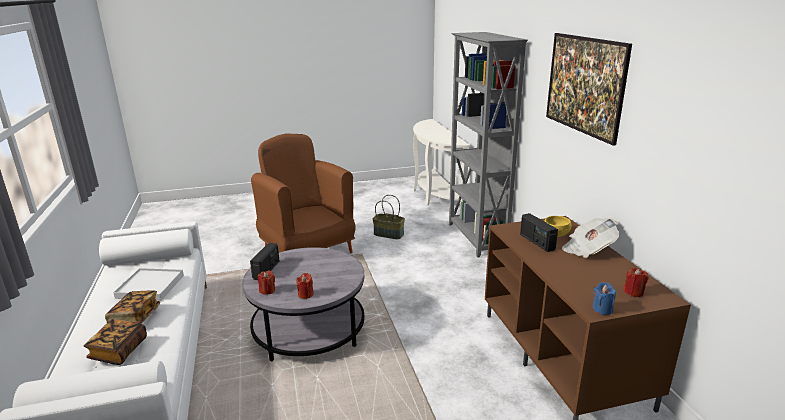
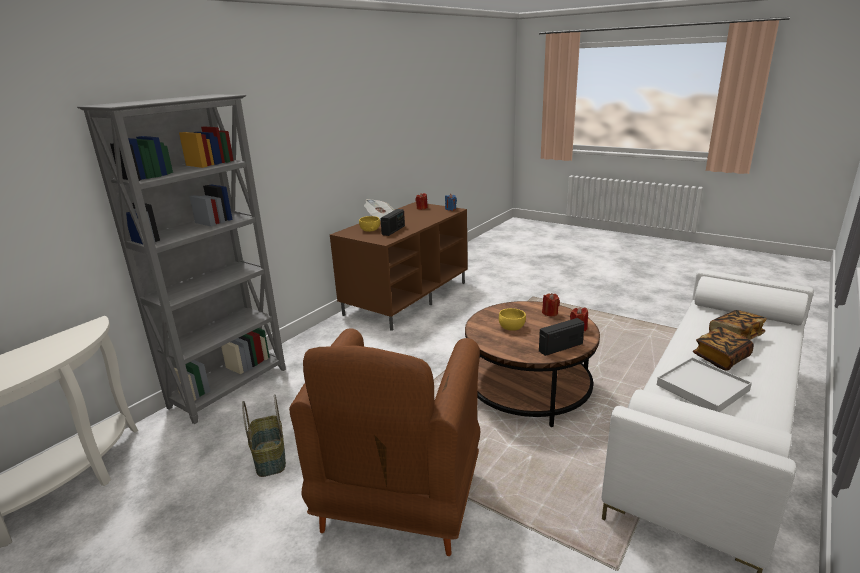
camera: 130 degrees left, 0 degrees up
(309, 329) = (528, 390): grey coffee table -> brown coffee table
(319, 269) = (512, 327): none -> yellow bowl
(581, 107) = (309, 138): picture -> none

